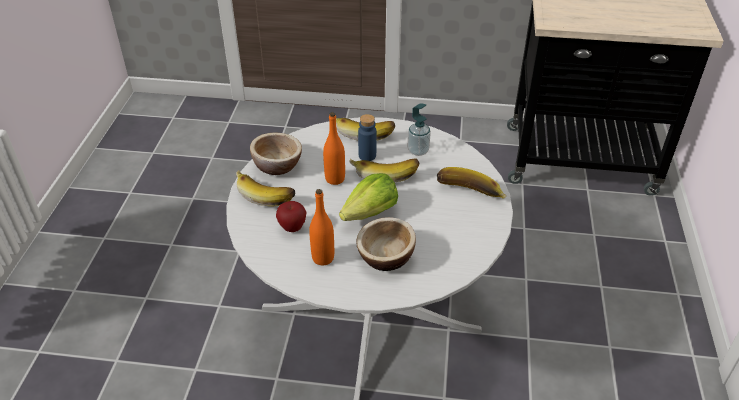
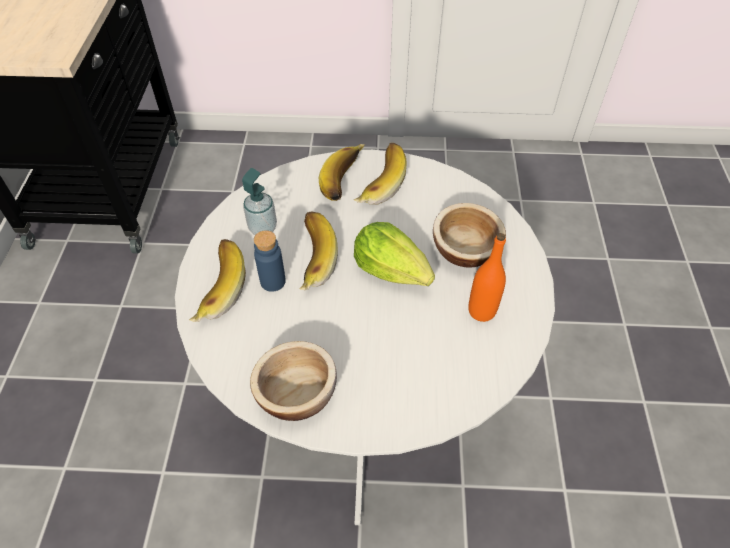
camera: 95 degrees left, 10 degrees up
(266, 194) = (366, 397): banana -> banana (377, 183)
(292, 228) = (434, 352): apple -> none
(335, 179) = (326, 314): orange bottle -> none

